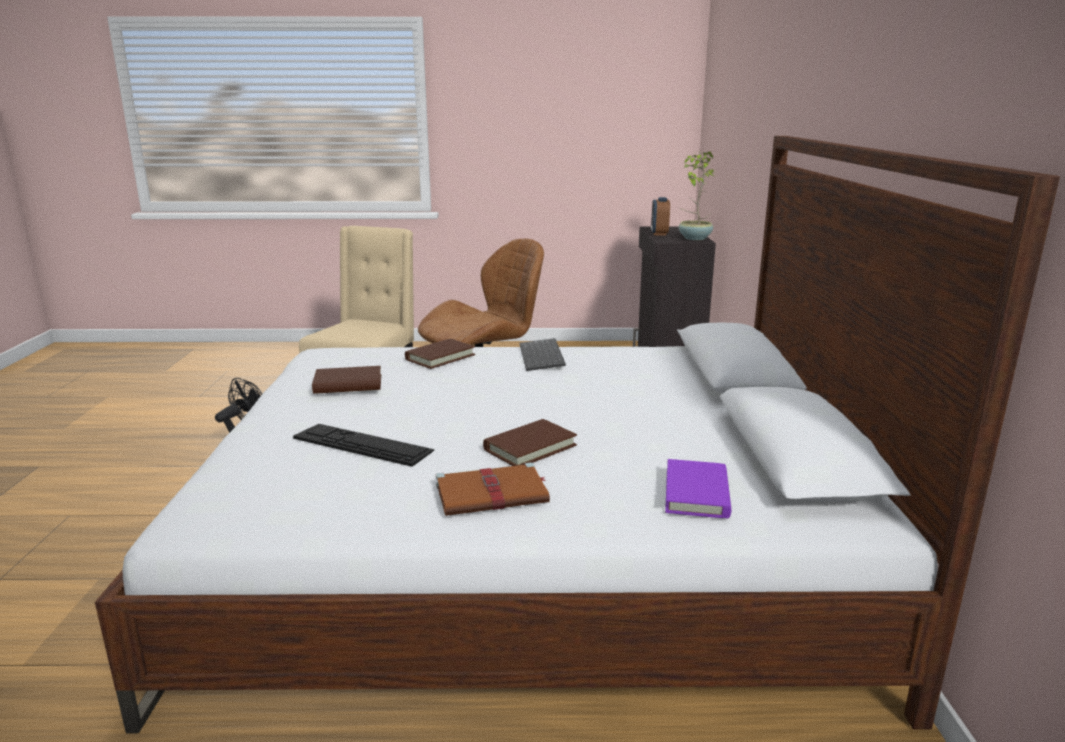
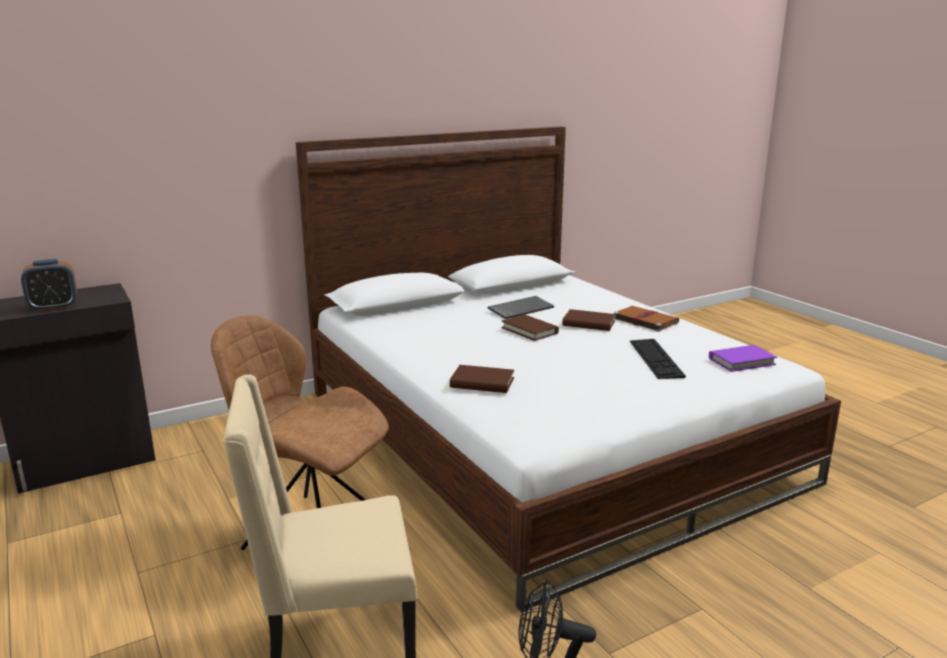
camera: 120 degrees left, 0 degrees up
(348, 384) = (592, 390): brown book -> brown book (529, 330)
(543, 357) = (430, 353): keyboard -> keyboard (521, 309)
(694, 238) = (91, 291): potted plant -> none
(696, 493) = (579, 292): purple book -> purple book (741, 361)

